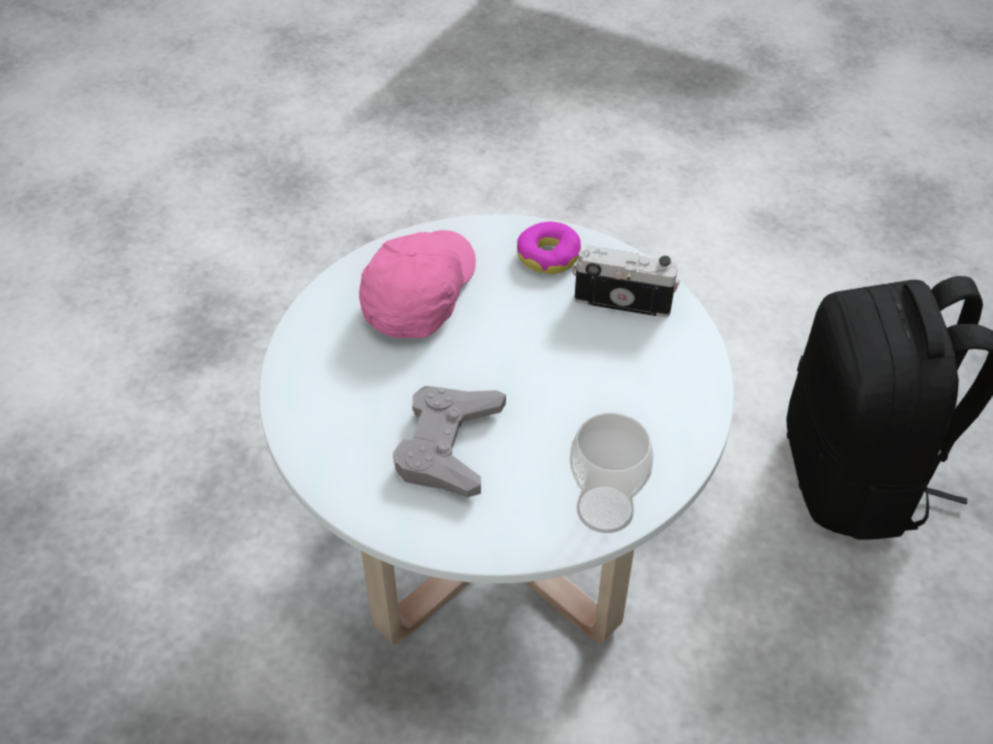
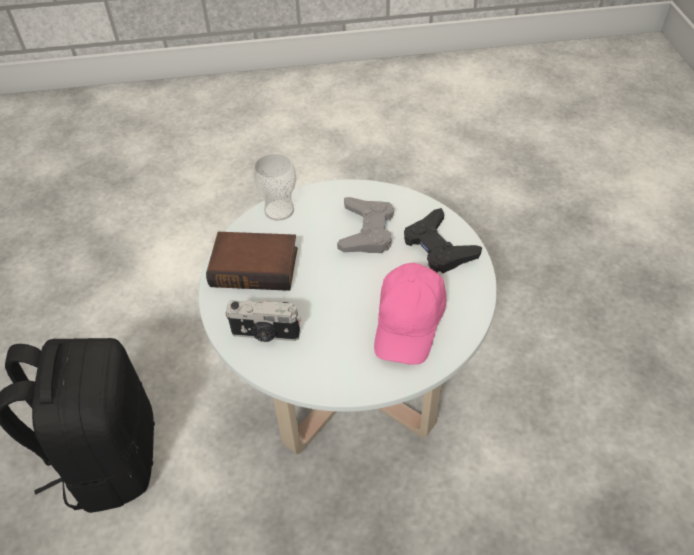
camera: 175 degrees right, 0 degrees up
(336, 401) = (438, 247): none -> black game controller
(548, 255) = (320, 366): donut -> none
(642, 403) = (256, 265): none -> book

